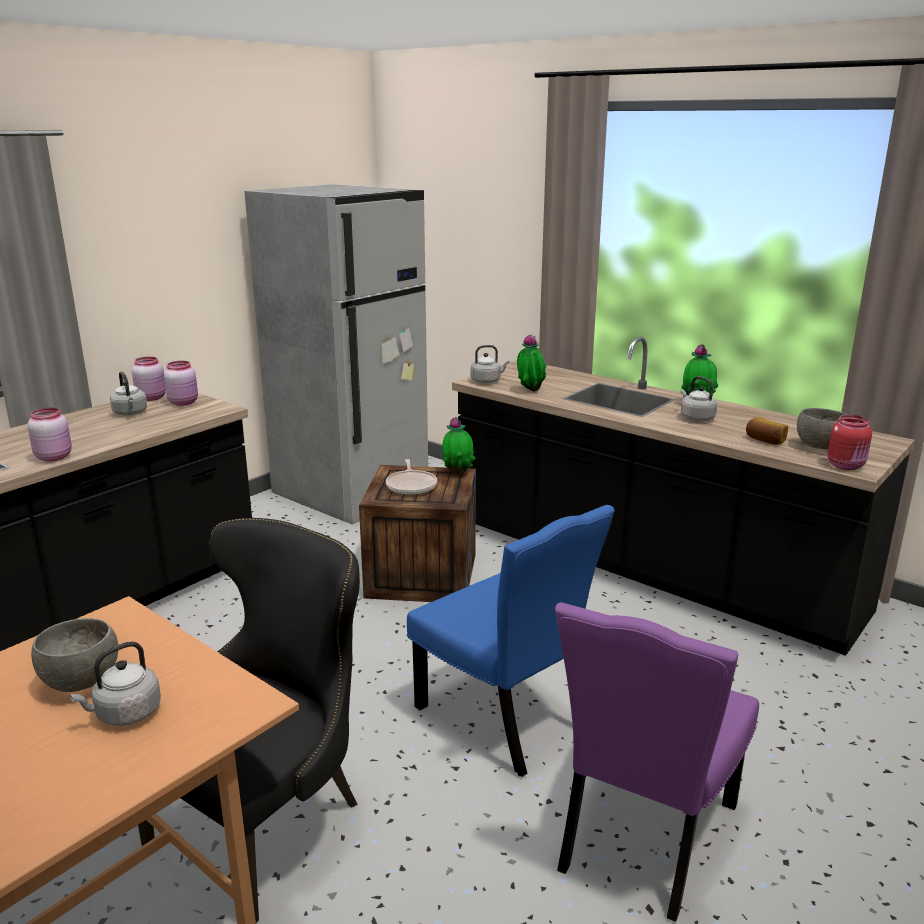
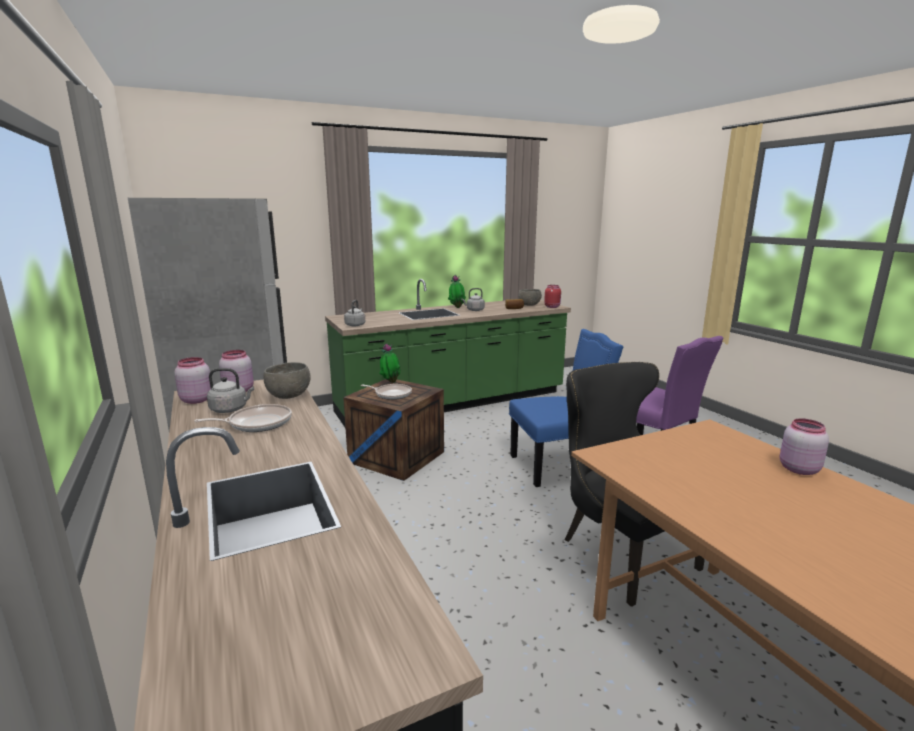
camera: 65 degrees left, 5 degrees down
(54, 457) = (311, 441): pink jar -> pink jar (797, 469)
(83, 681) = (686, 468): grey bowl -> grey bowl (289, 396)
(97, 430) = (257, 423): none -> frying pan
(125, 714) = (723, 457): grey kettle -> none
(530, 391) = (390, 322): potted plant -> none
(646, 566) = (453, 403): black counter -> green counter

